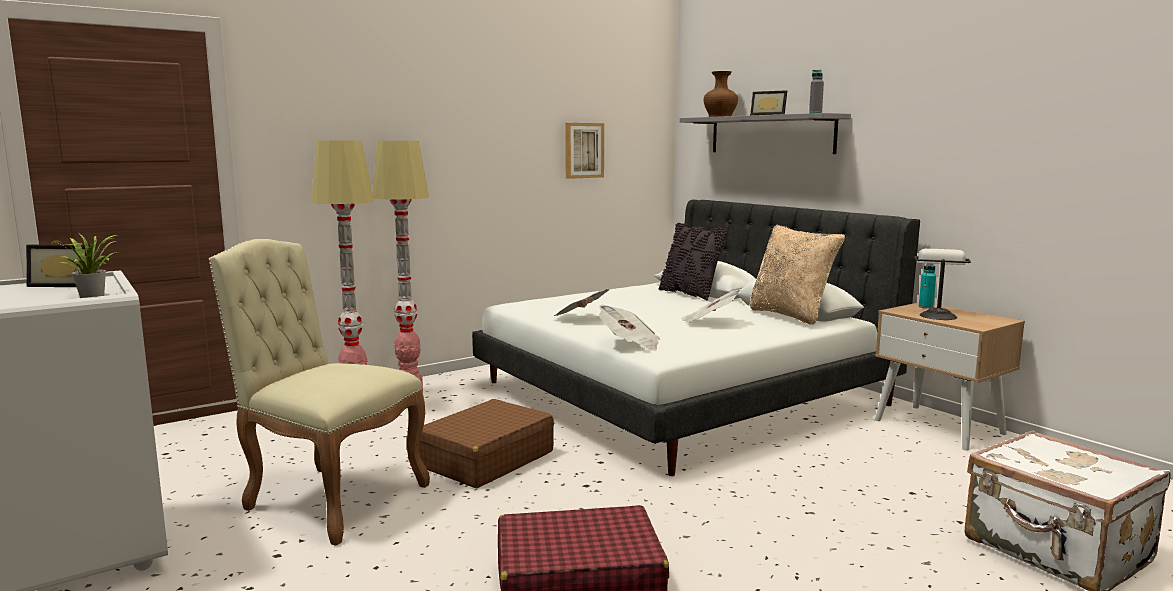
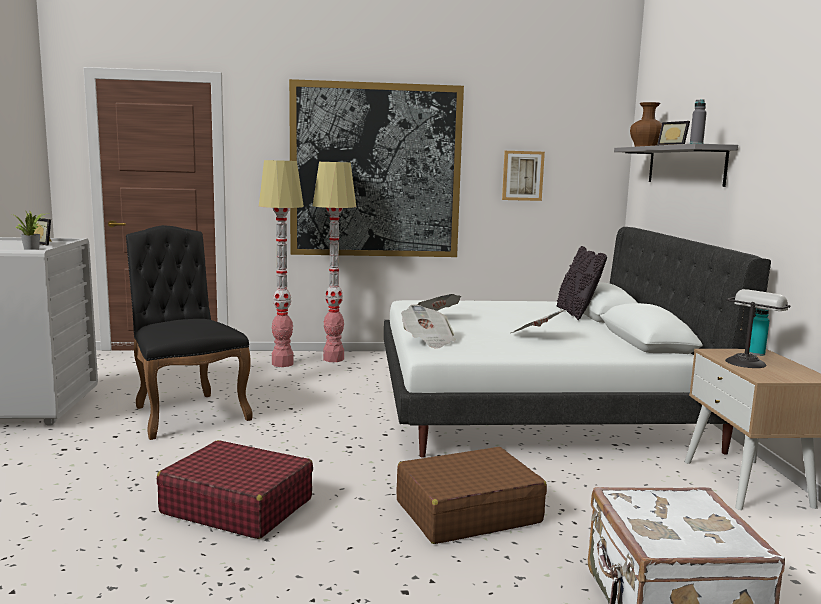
camera: 30 degrees right, 0 degrees up
(330, 499) = (186, 413): beige chair -> black chair
(431, 150) = (375, 171): none -> picture
(485, 459) = (311, 413): brown suitcase -> brown suitcase (467, 512)
(790, 317) = (622, 344): beige pillow -> none

